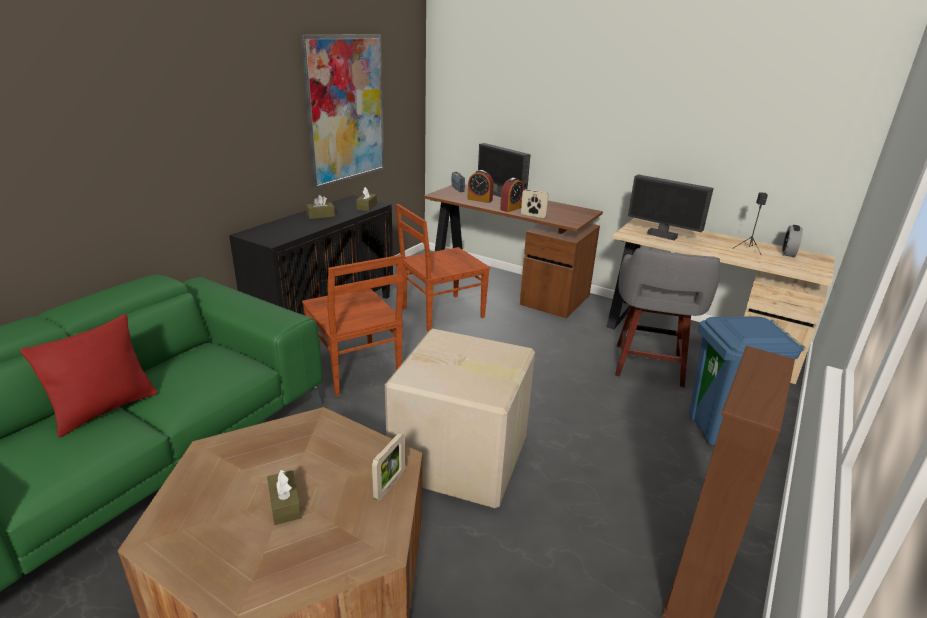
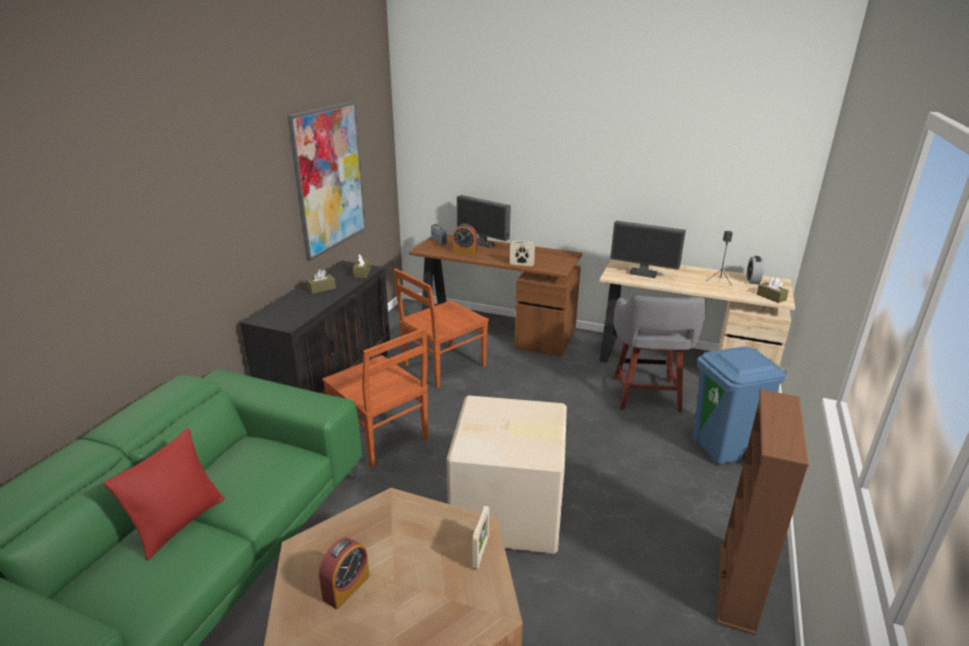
camera: 10 degrees left, 0 degrees up
(285, 504) = (396, 588): brown tissue box -> brown tissue box (771, 297)
(511, 208) = (498, 258): alarm clock -> alarm clock (346, 587)

